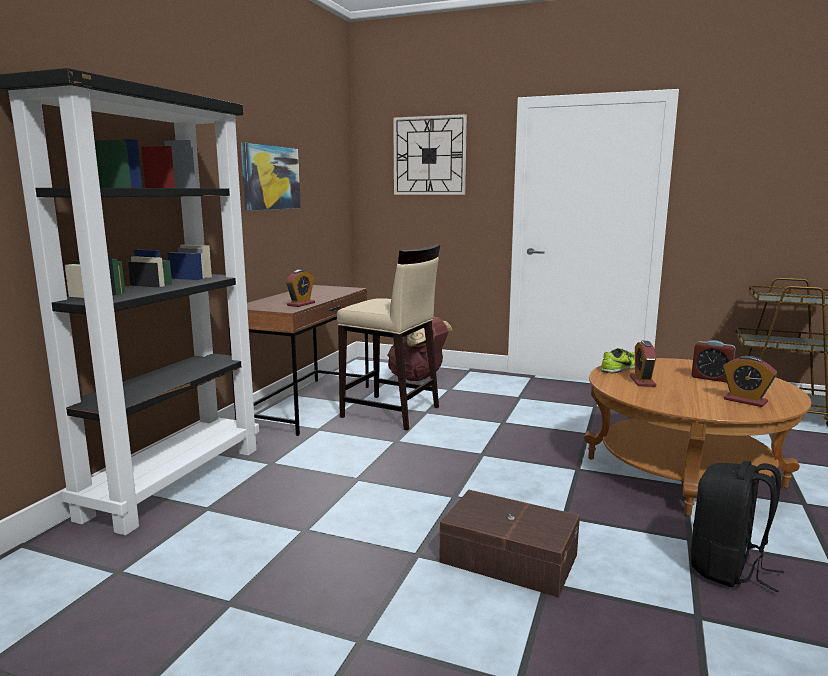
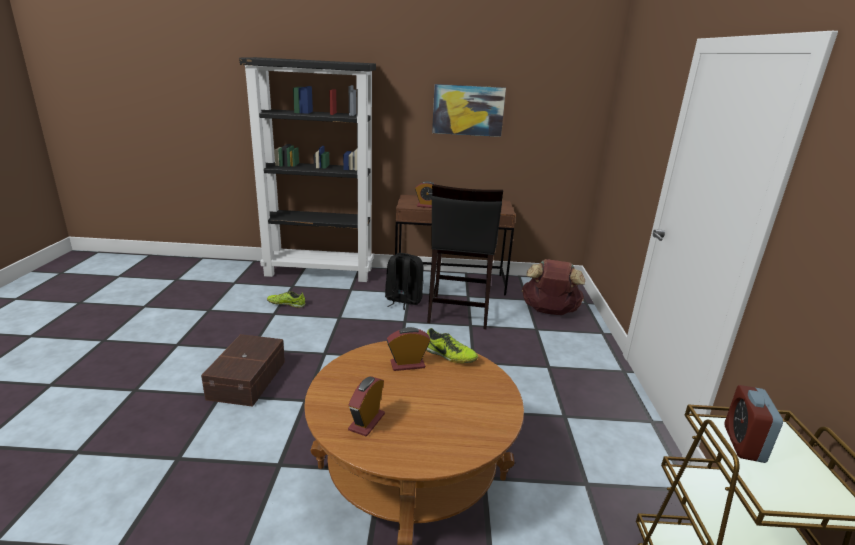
camera: 70 degrees right, 10 degrees up
(276, 517) = (286, 304): none -> shoe
(391, 412) = (458, 311): beige stool -> black stool
(429, 156) = (640, 102): wall clock -> none
(711, 378) = (444, 409): alarm clock -> alarm clock (743, 443)
(728, 569) = (235, 482): black backpack -> black backpack (403, 301)

